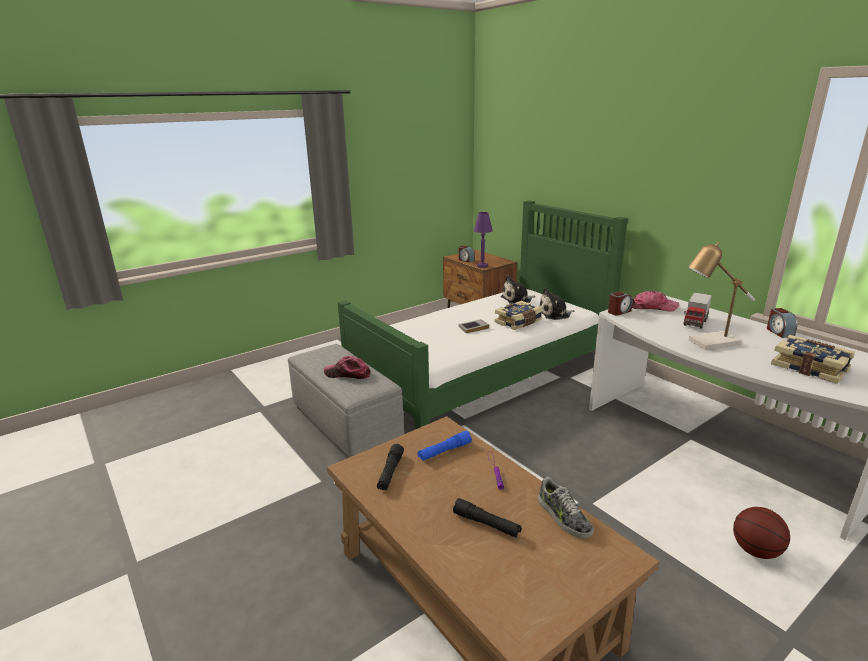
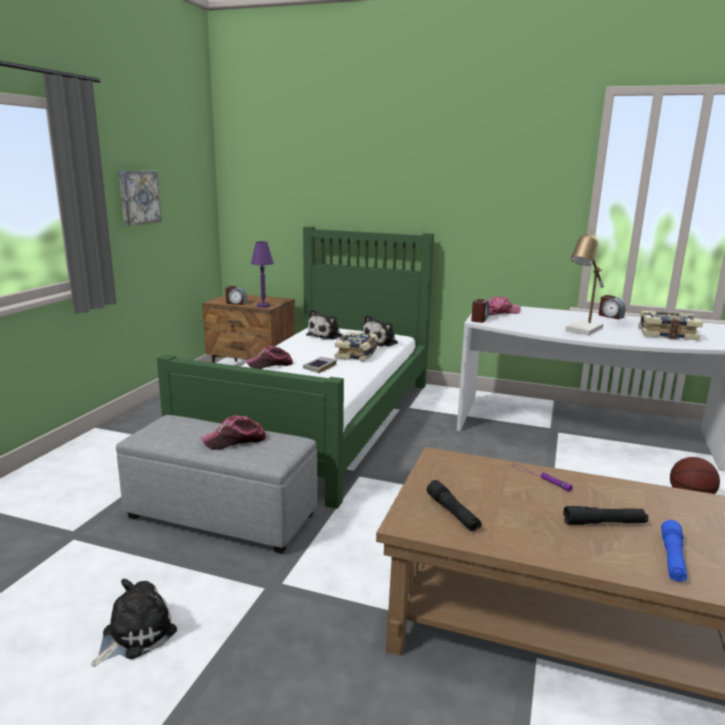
camera: 35 degrees left, 5 degrees down
(234, 480) = (135, 634): none -> plush toy
(388, 174) = (138, 197): none -> picture
(441, 318) = (270, 364): none -> cap
(444, 451) = (473, 477): blue flashlight -> blue flashlight (672, 558)
(563, 517) = (647, 494): shoe -> none
(695, 322) = (547, 318): toy truck -> none

